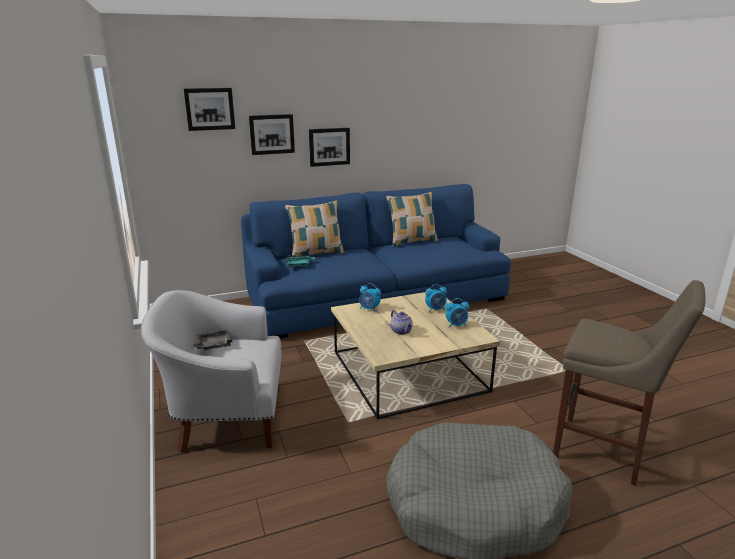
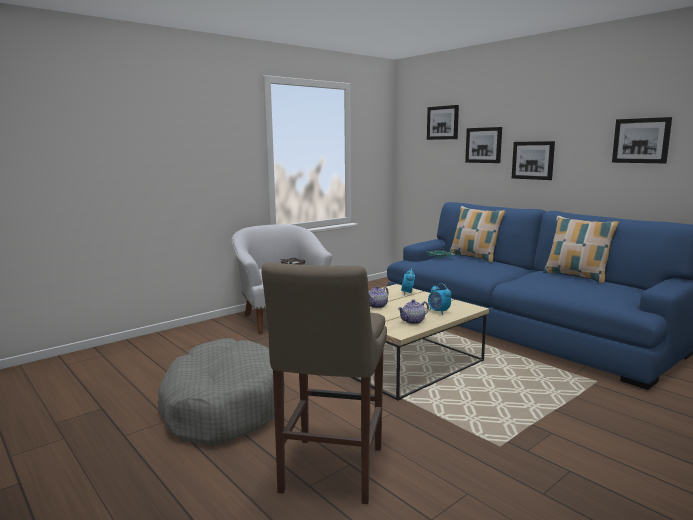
camera: 70 degrees right, 10 degrees down
(416, 125) = (641, 140): none -> picture
(456, 325) = (413, 321): alarm clock -> teapot

